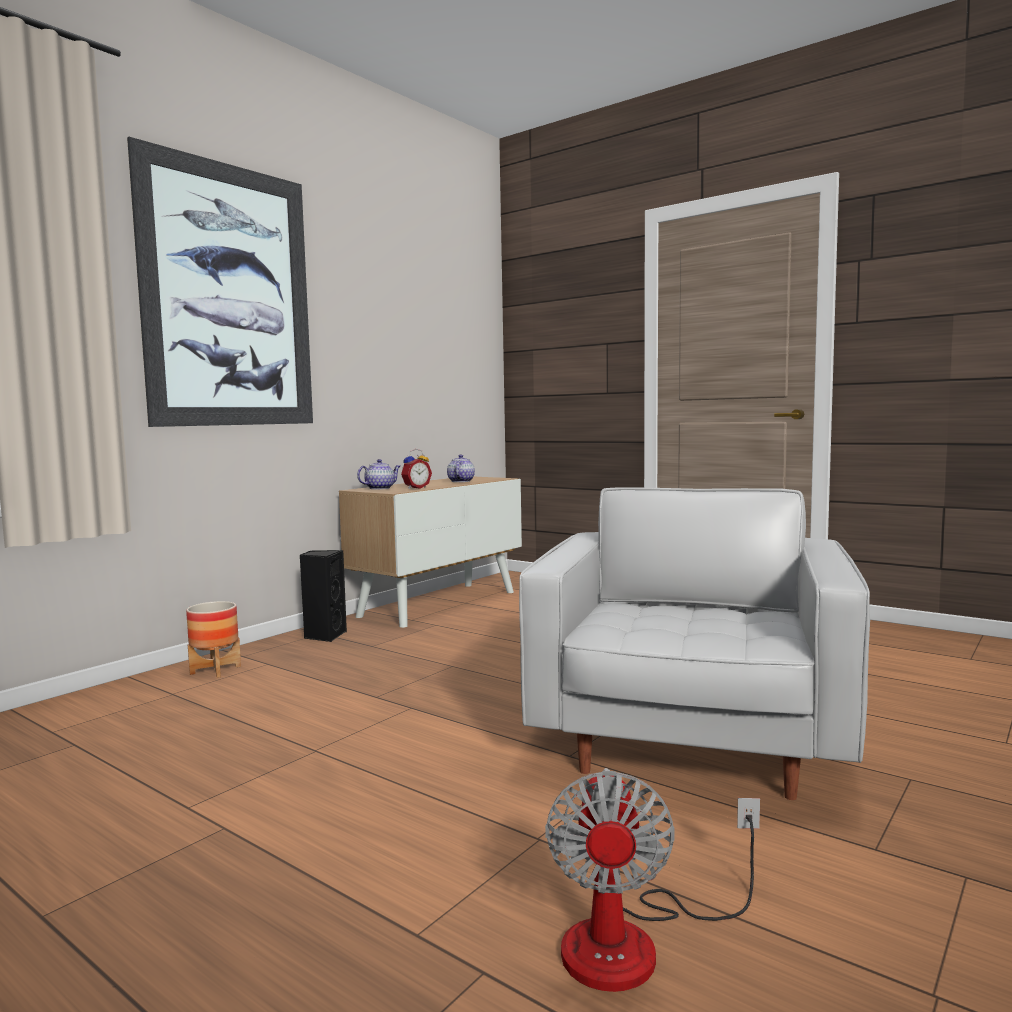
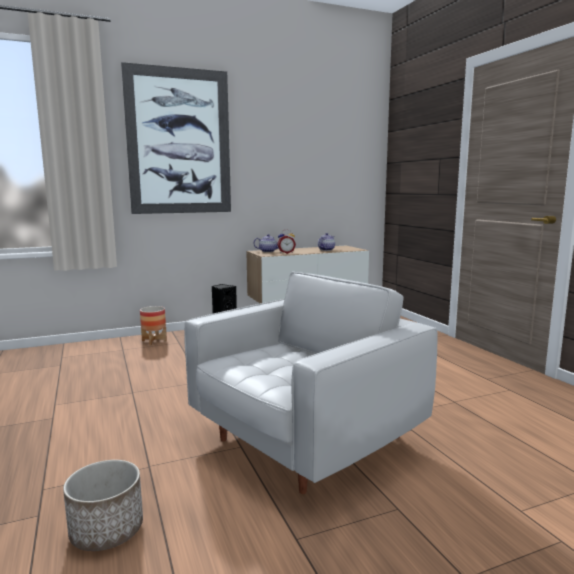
camera: 30 degrees right, 5 degrees up
(636, 941) = (107, 530): fan -> planter

